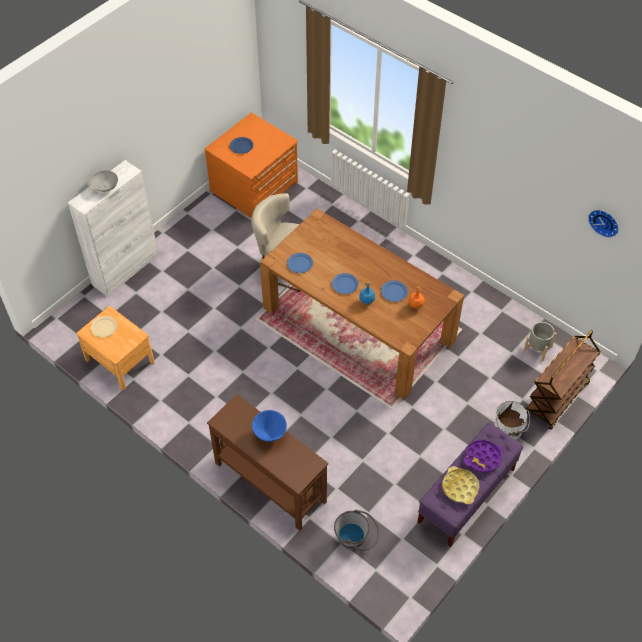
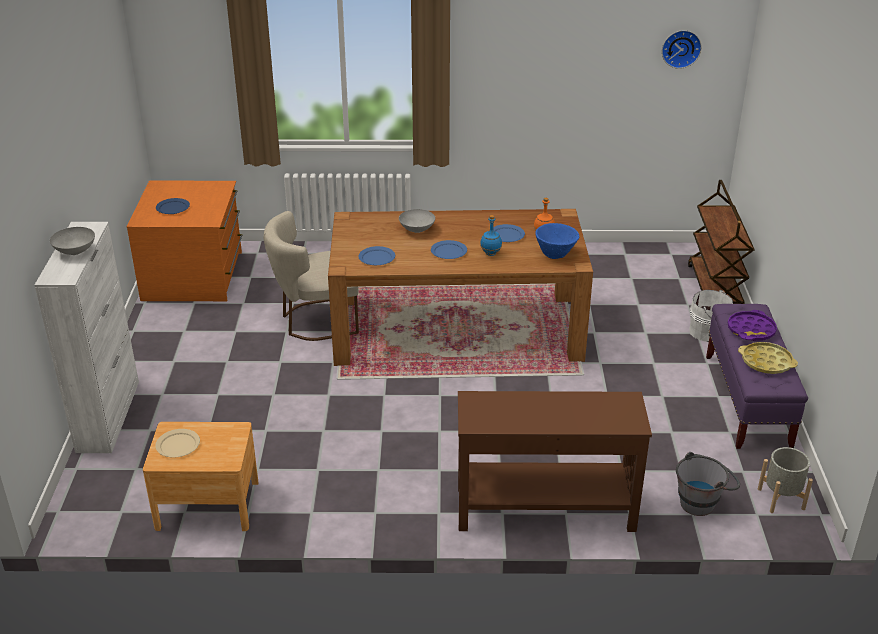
camera: 40 degrees left, 20 degrees down
(270, 435) = (546, 403): blue bowl -> blue bowl (555, 254)
(346, 253) = (416, 230): none -> grey bowl
(537, 349) = (648, 264): grey planter -> grey planter (780, 499)

